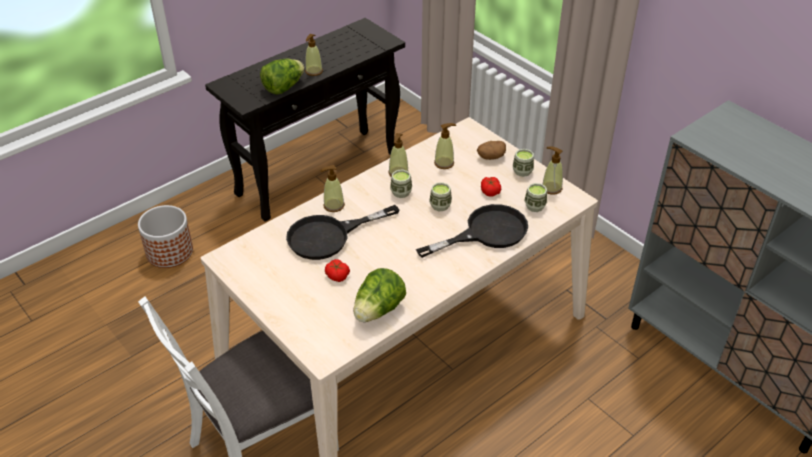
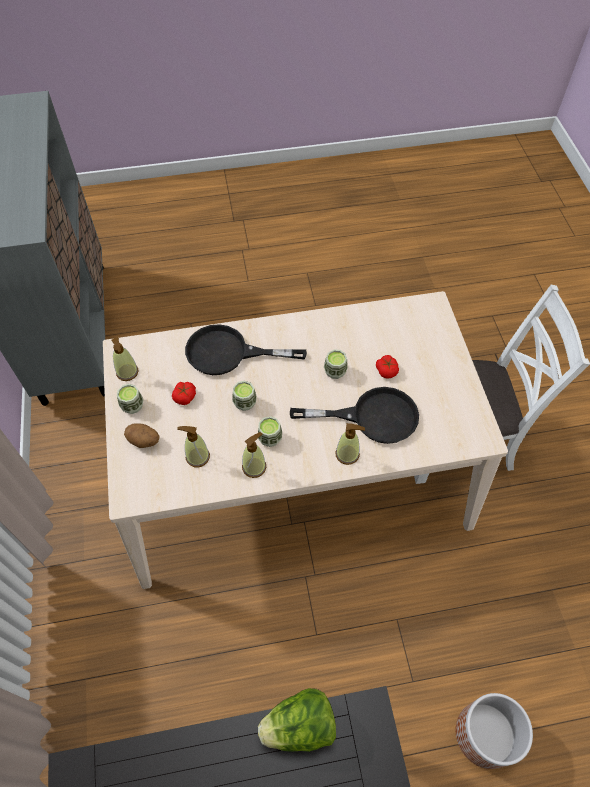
camera: 150 degrees left, 15 degrees up
(314, 71) = (234, 748): soap dispenser -> none
(378, 310) = (370, 323): lettuce -> none
(535, 206) = (162, 360): cup -> cup (335, 371)

